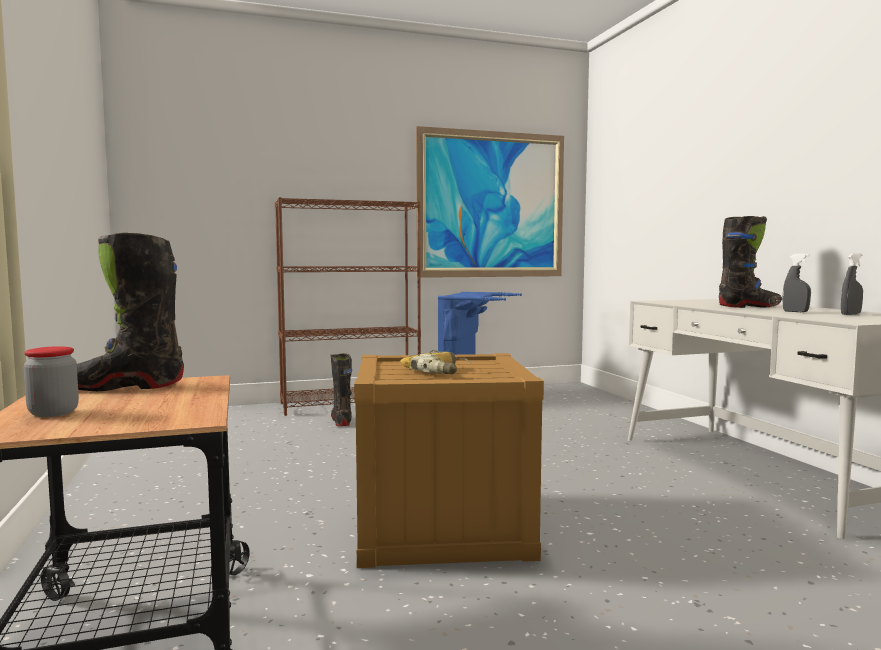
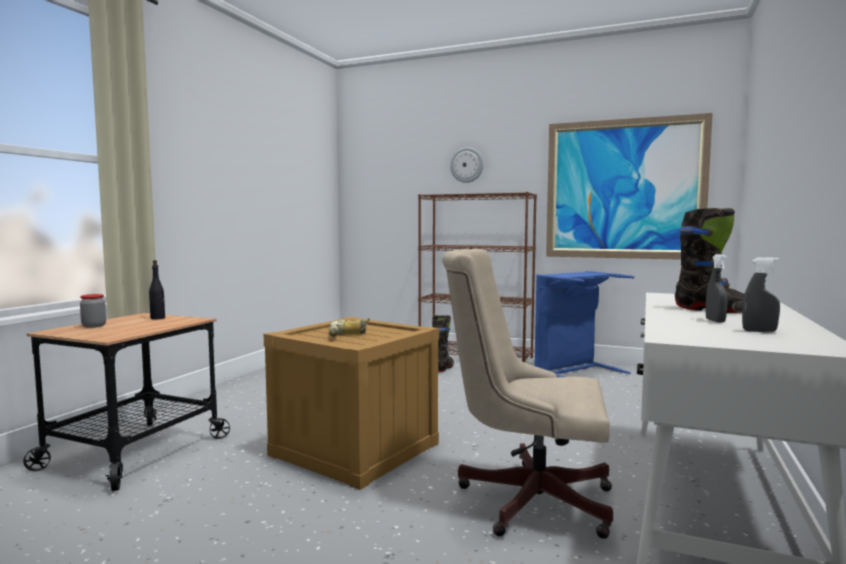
camera: 40 degrees right, 0 degrees up
(123, 387) = (158, 318): black boot -> black bottle
(317, 164) = (467, 165): none -> wall clock
(671, 513) = (526, 498): none -> beige office chair

